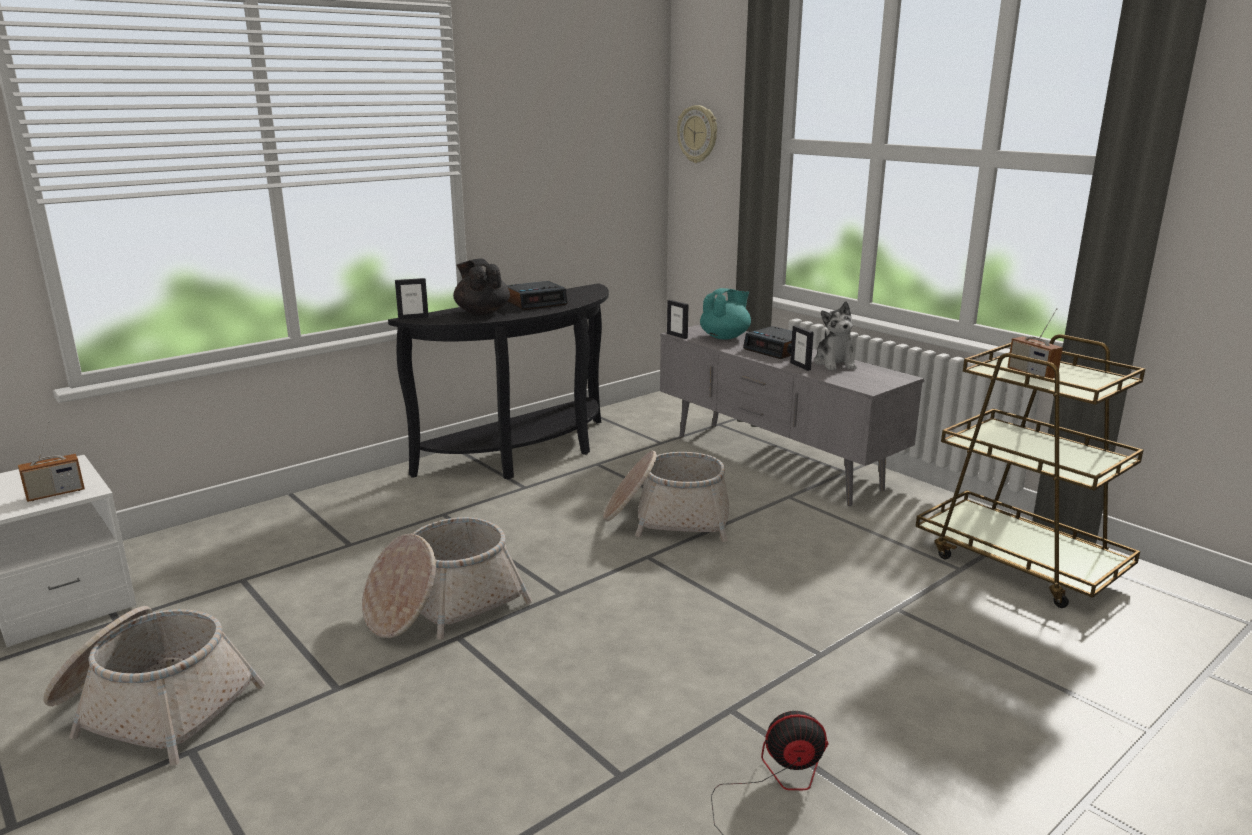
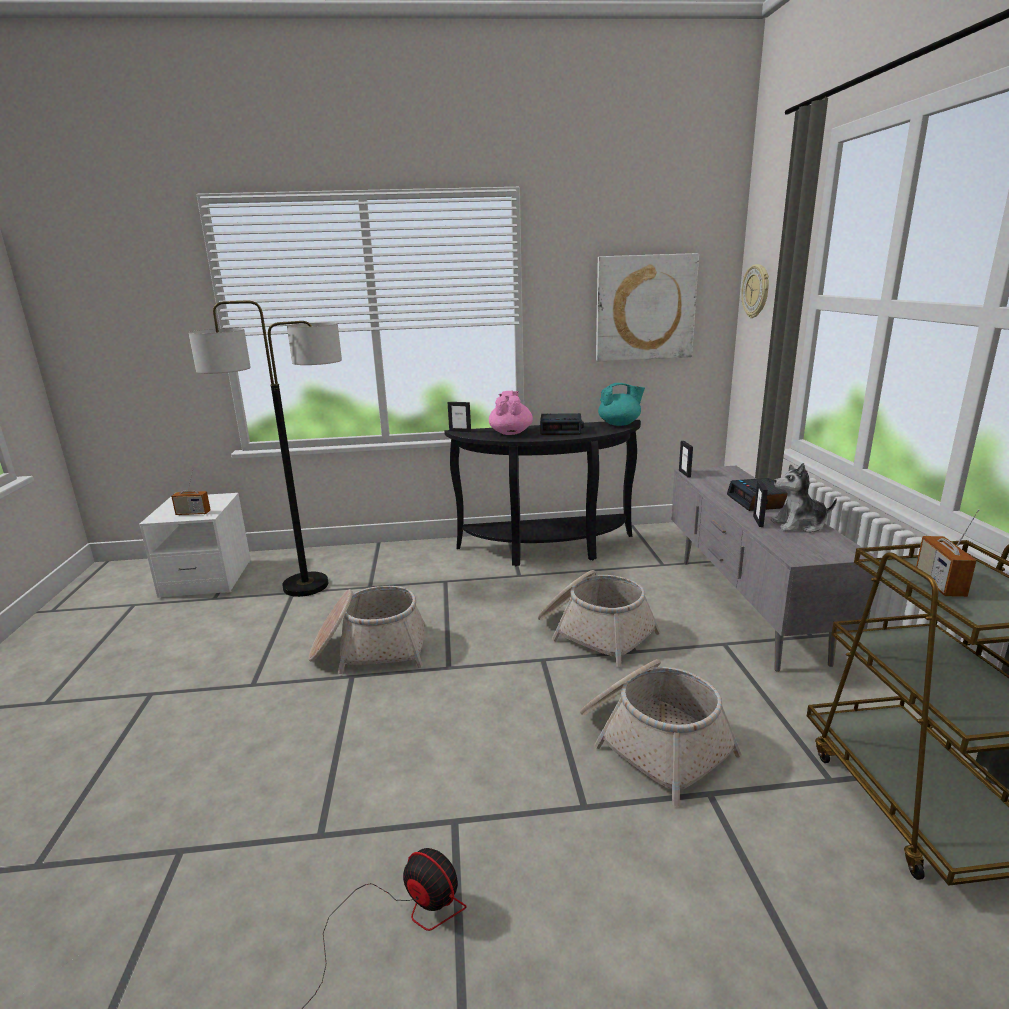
camera: 35 degrees right, 0 degrees up
(153, 706) = (168, 658): basket -> basket (652, 741)
(252, 567) = (306, 586): none -> floor lamp
(482, 312) = (510, 433): black teapot -> pink teapot
(586, 153) = (645, 308): none -> picture
(725, 337) = (727, 481): turquoise teapot -> turquoise teapot (620, 424)
(835, 363) = (799, 525): plush toy -> plush toy turned 60 degrees clockwise

